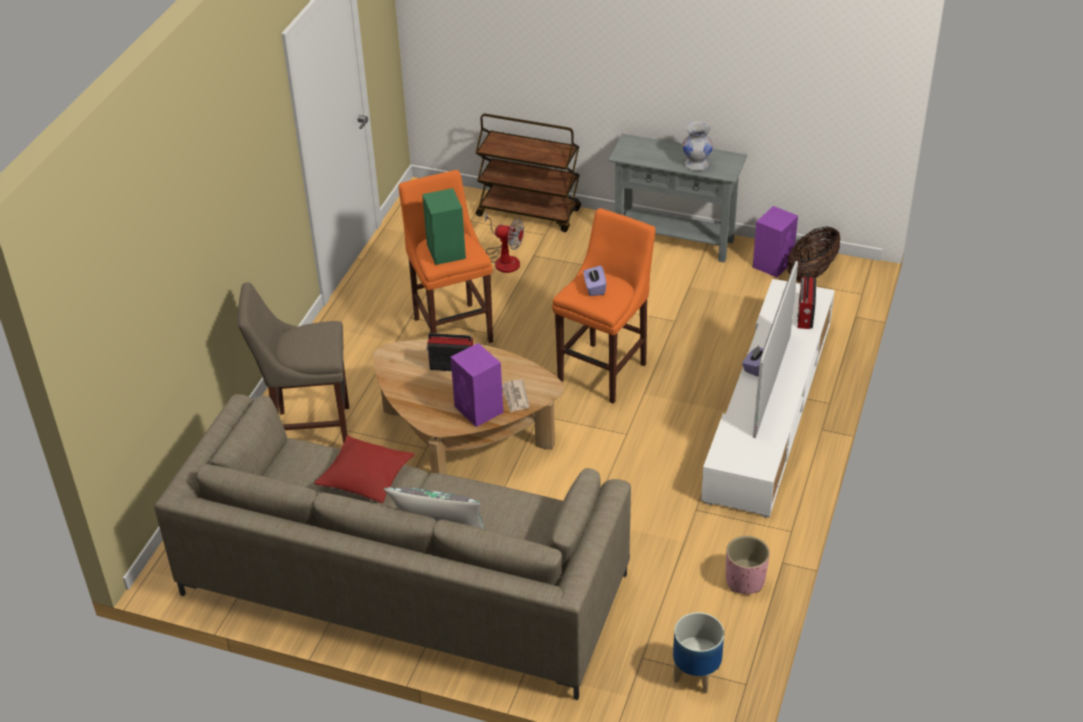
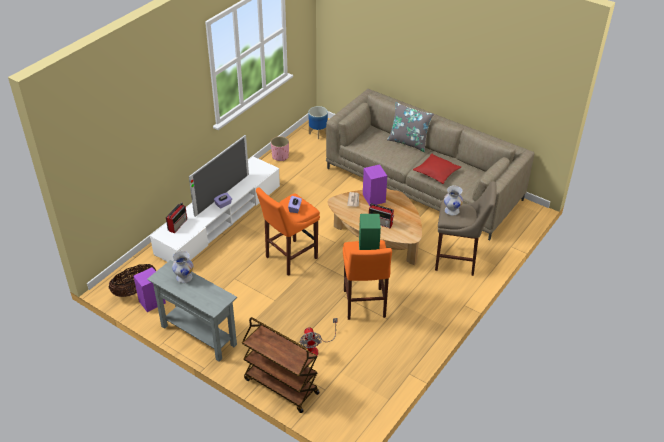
camera: 165 degrees left, 0 degrees up
(320, 341) = (451, 211): none -> white vase
(504, 259) = (314, 349): fan -> fan turned 135 degrees counterclockwise

